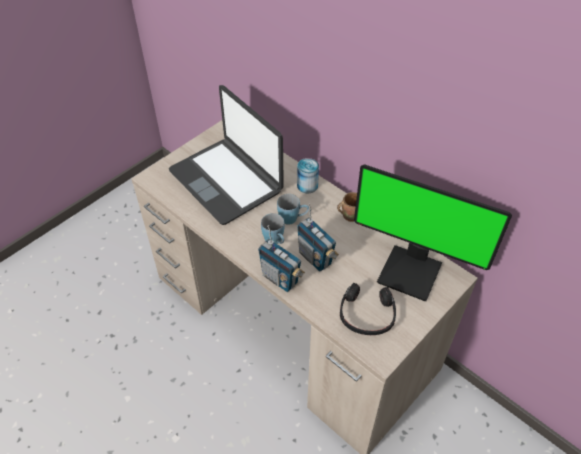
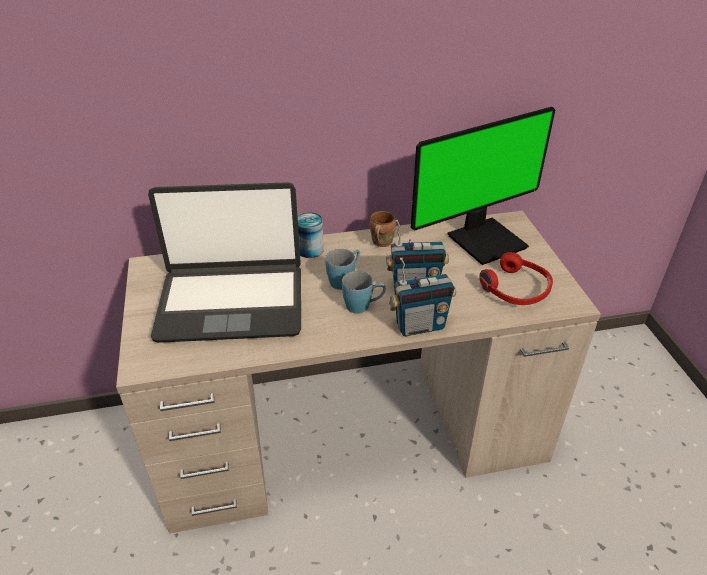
camera: 55 degrees left, 10 degrees down
(367, 314) = (515, 289): black headphones -> red headphones

